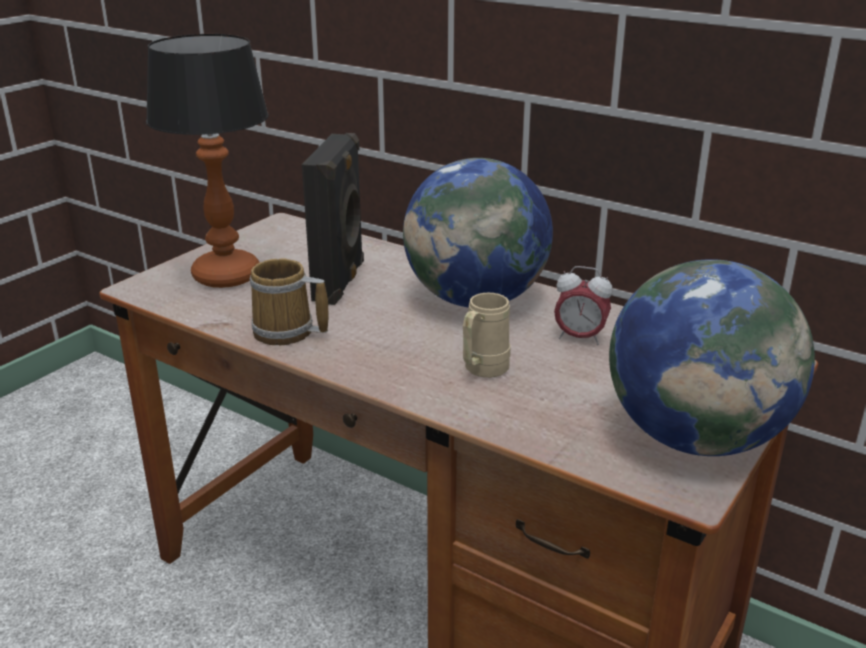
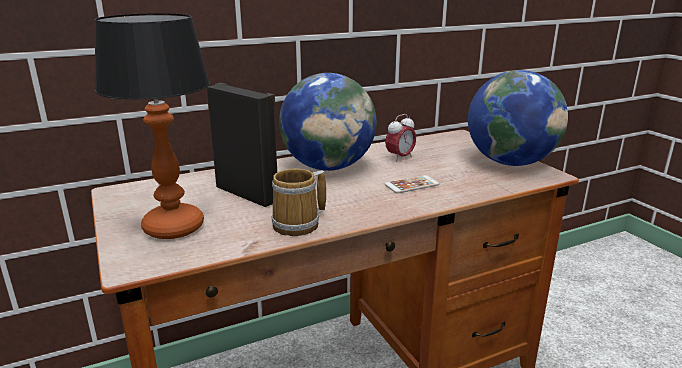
camera: 60 degrees left, 5 degrees down
(481, 371) = (411, 185): beige mug -> phone

